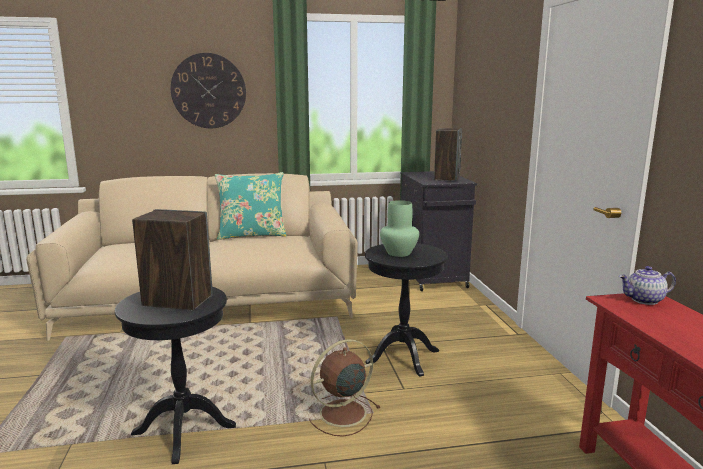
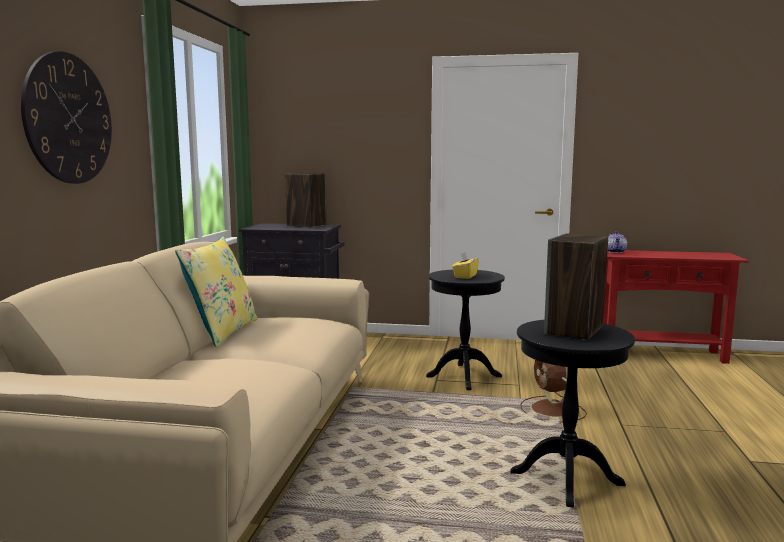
camera: 70 degrees left, 5 degrees down
(252, 235) = (222, 332): turquoise pillow -> yellow pillow
(398, 253) = (465, 276): green vase -> yellow tissue box

